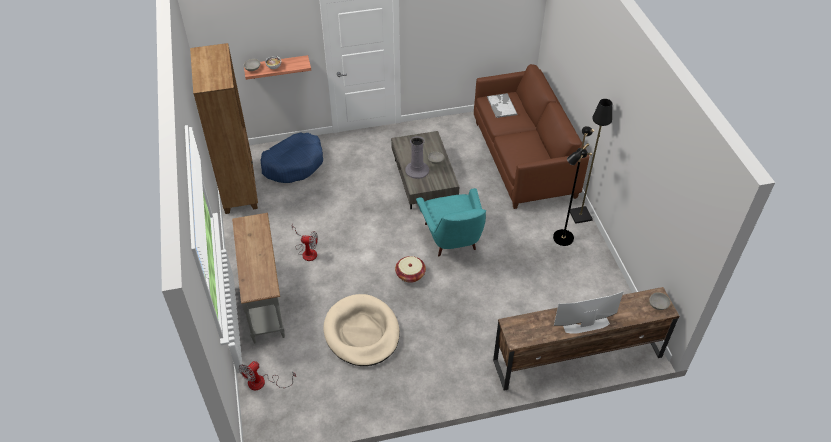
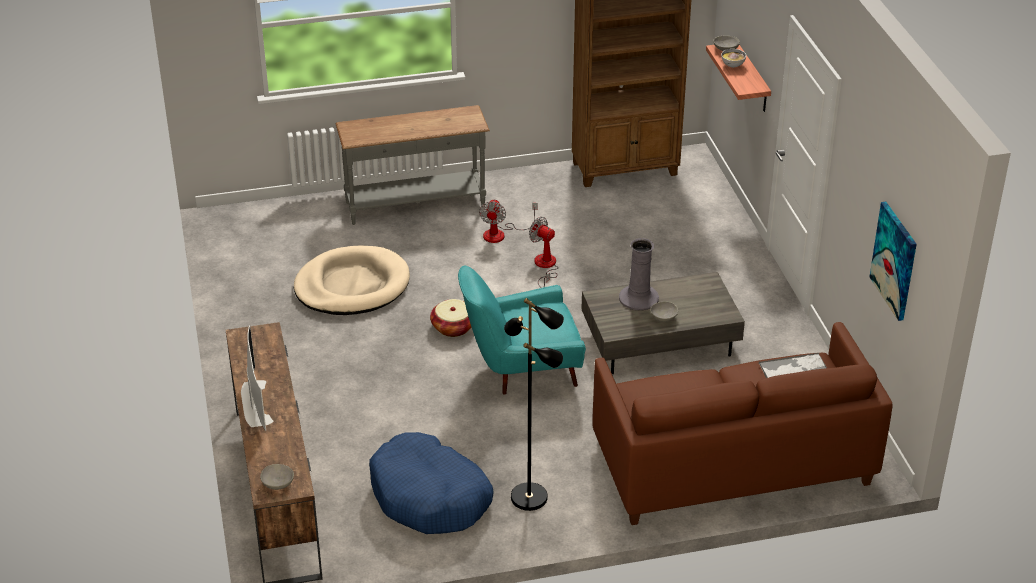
camera: 90 degrees right, 10 degrees down
(263, 383) = (286, 213): fan -> fan (545, 266)
(294, 164) = (683, 212): blue dog bed -> blue dog bed (430, 497)
(490, 26) = (894, 260): none -> picture
(581, 215) = (585, 526): black floor lamp -> none

